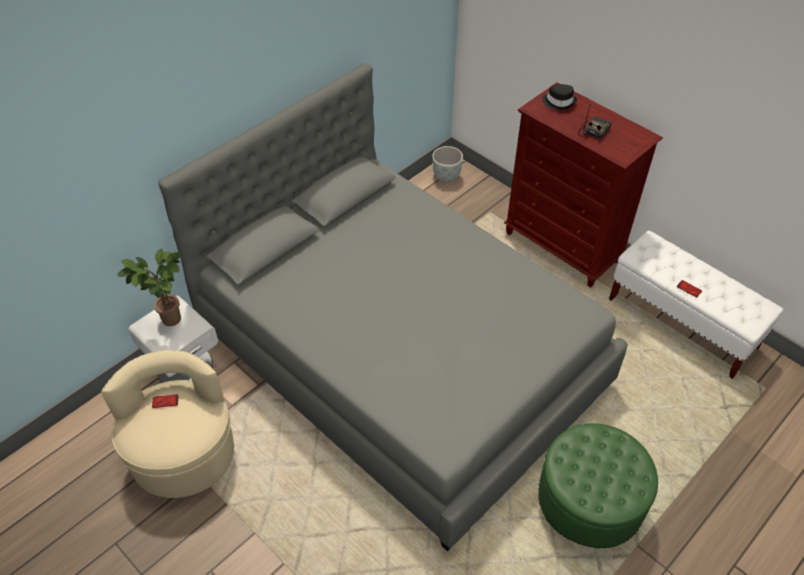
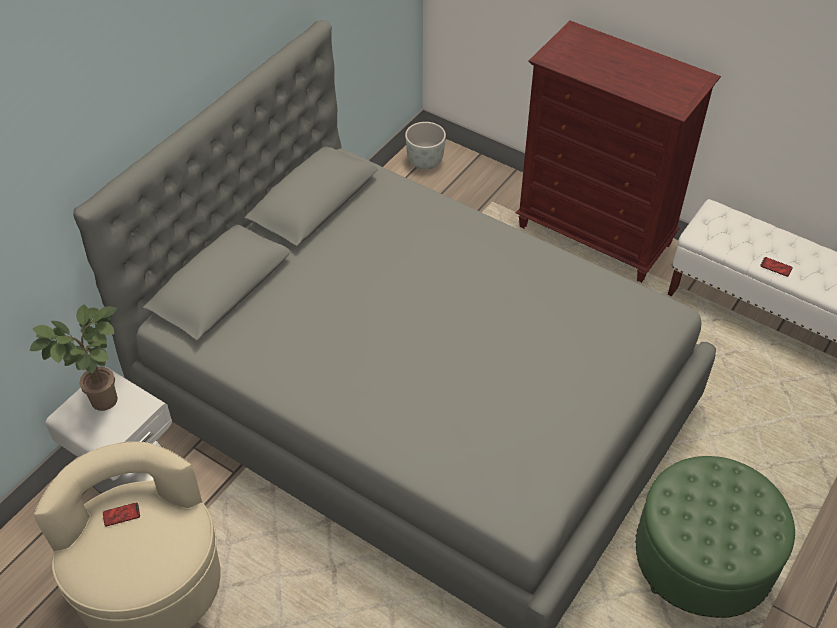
camera: 10 degrees left, 0 degrees up
(559, 102) = (579, 45): black hat -> none
(594, 131) = (633, 78): radio -> none

